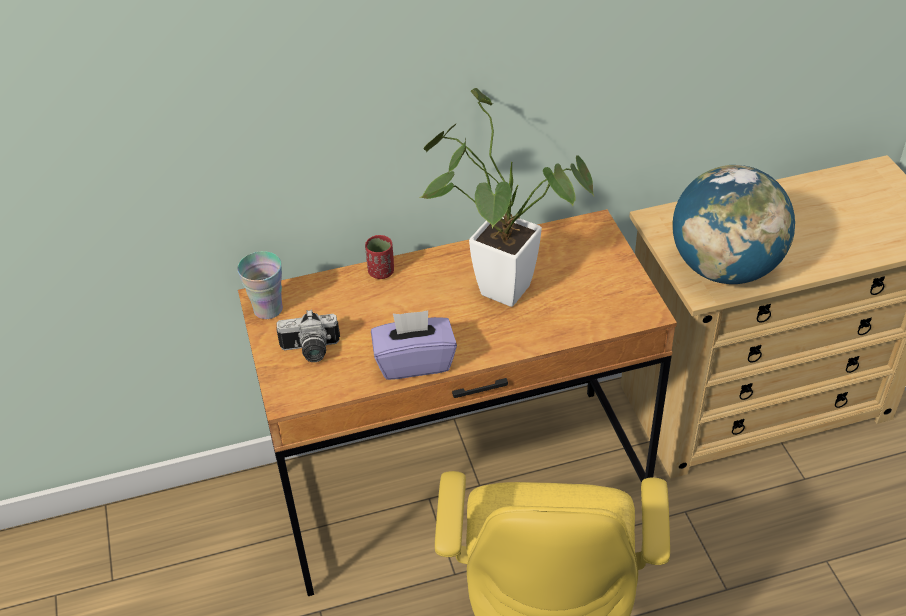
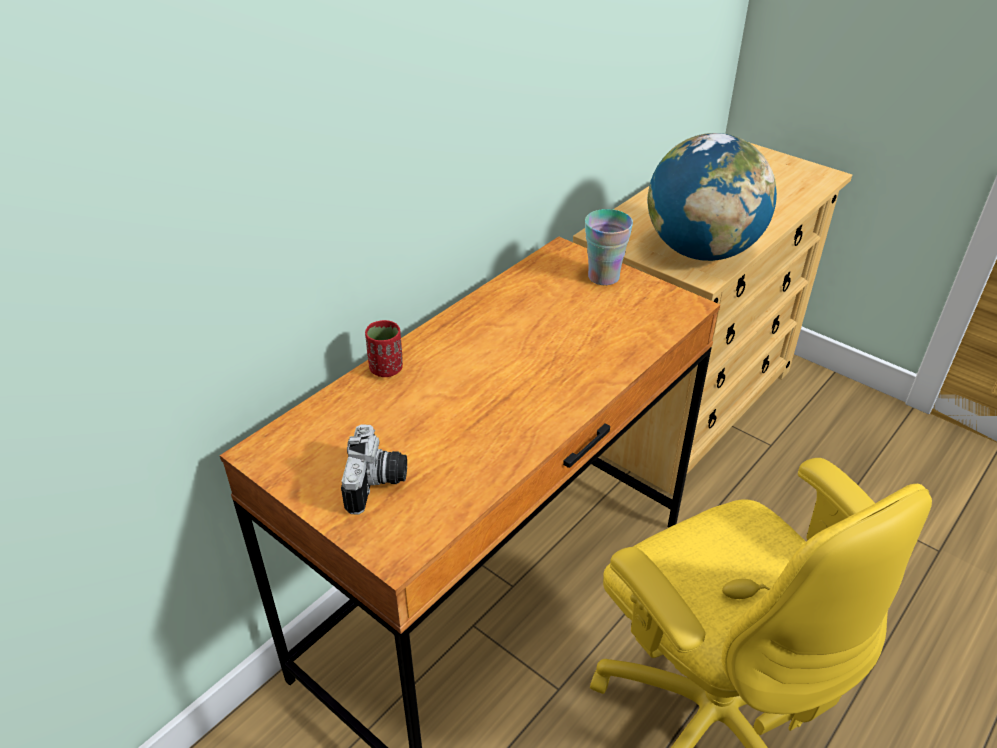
camera: 35 degrees left, 5 degrees down
(268, 309) = (281, 460): cup -> cup (603, 277)
(310, 351) = (378, 484): camera -> camera turned 45 degrees counterclockwise
(414, 361) = (511, 443): purple tissue box -> none
(495, 286) = (522, 336): potted plant -> none

